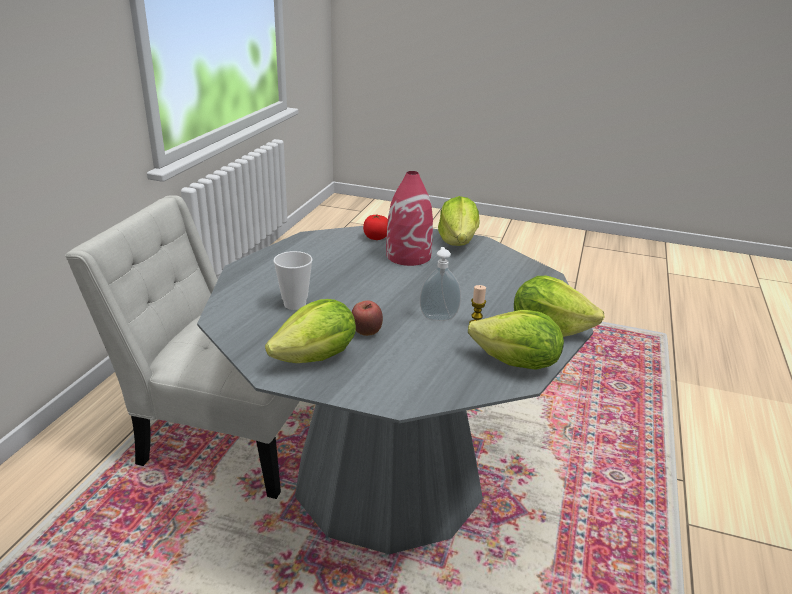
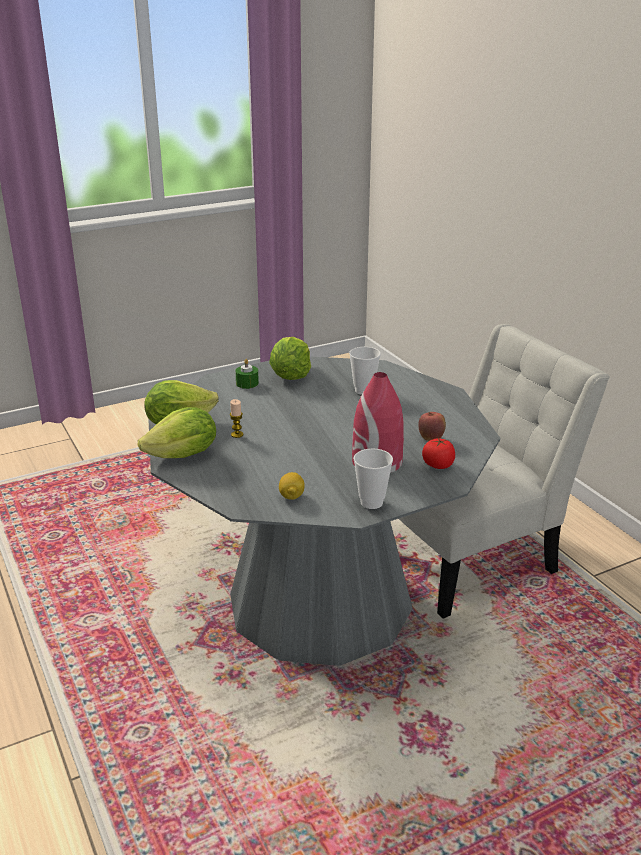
camera: 135 degrees right, 0 degrees up
(366, 333) = (291, 397): apple -> apple (431, 439)
(376, 374) = (247, 383): none -> green candle
(438, 317) = (268, 427): soap dispenser -> none
(458, 241) = (371, 502): lettuce -> cup
(503, 265) = (291, 496): none -> lemon

